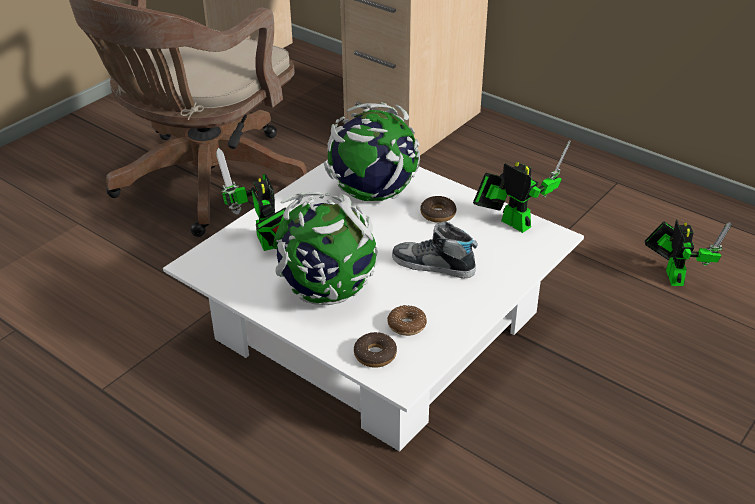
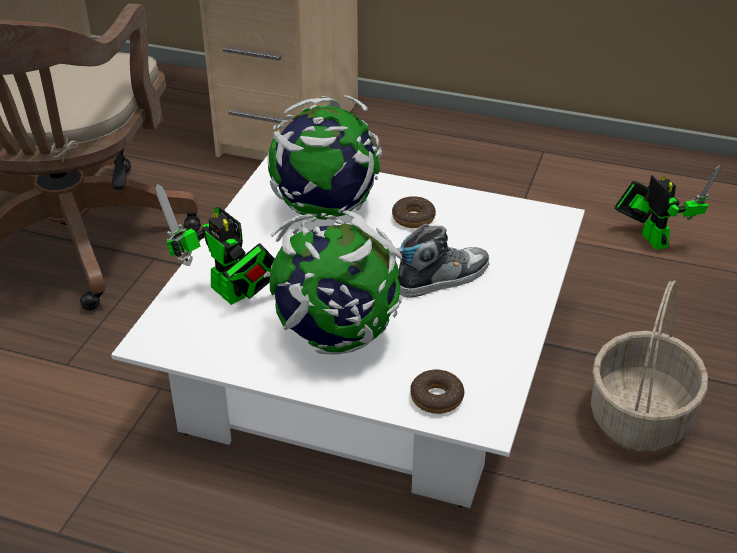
camera: 20 degrees left, 0 degrees up
(407, 325) = (453, 354): donut -> none
(433, 265) = (442, 278): shoe -> shoe turned 150 degrees clockwise
(512, 222) = (500, 210): toy robot -> none
(578, 419) = (640, 418): none -> basket

